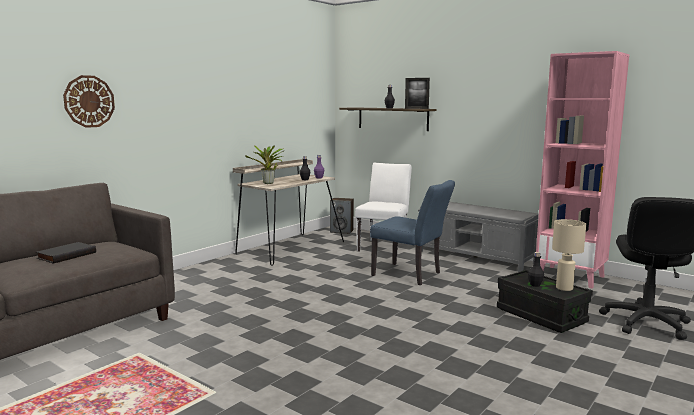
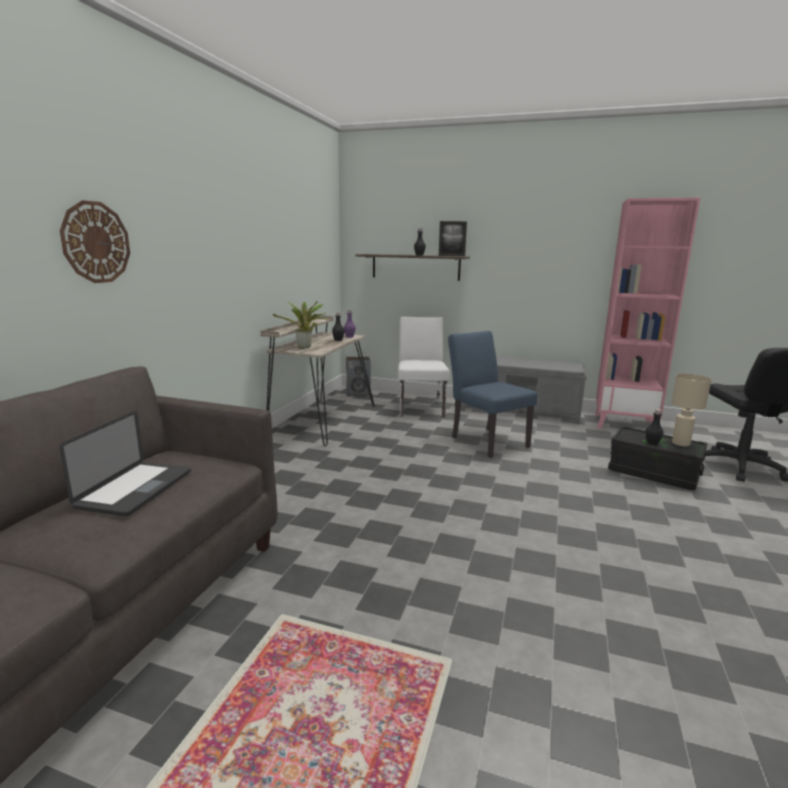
camera: 20 degrees left, 5 degrees up
(66, 255) = (136, 489): black book -> laptop
(411, 275) = (485, 440): blue chair -> blue chair turned 135 degrees counterclockwise

